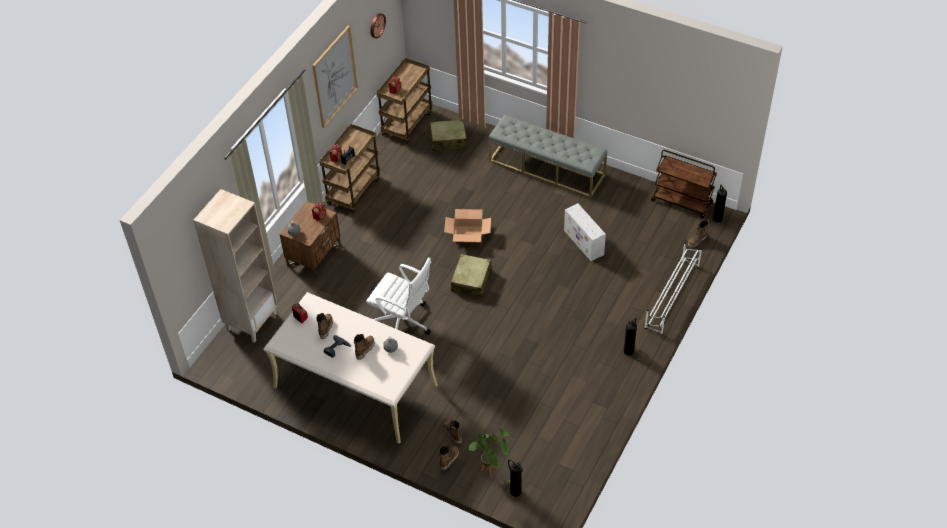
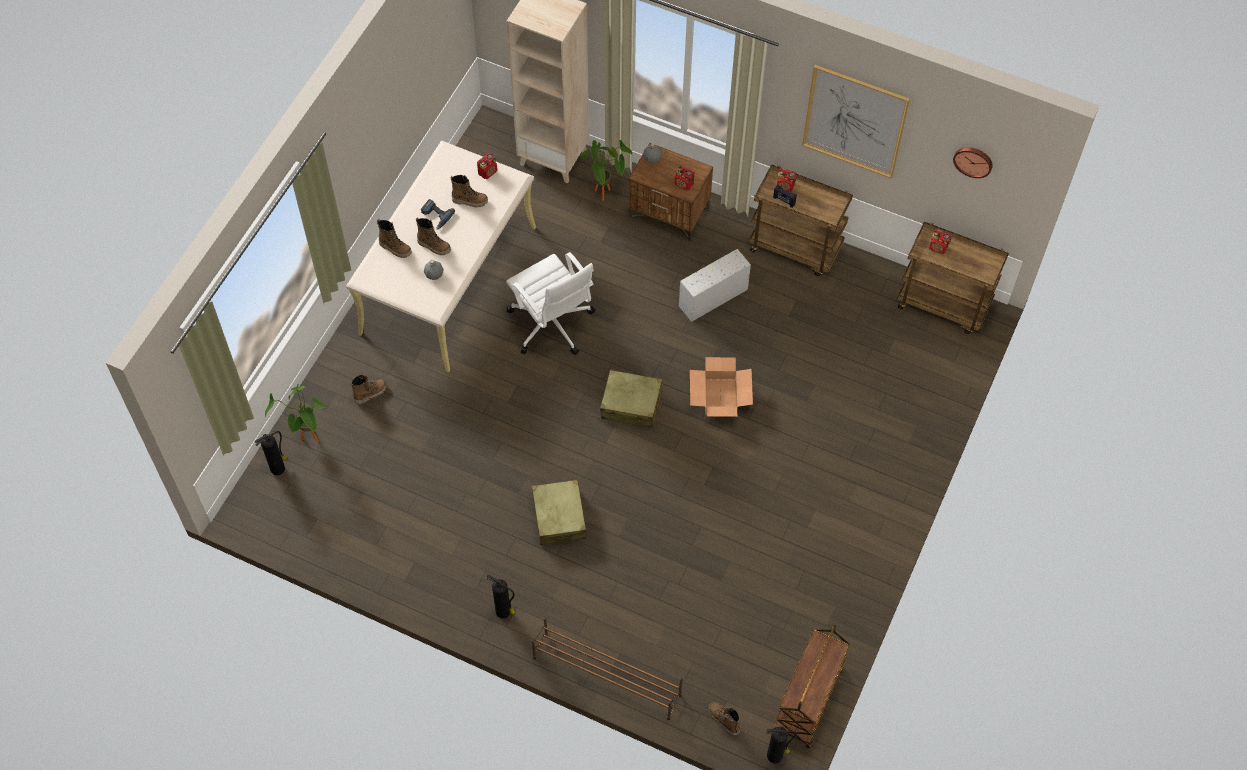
camera: 85 degrees right, 10 degrees up
(292, 291) = (606, 196): none -> potted plant
(402, 323) = (552, 325): white office chair -> white office chair turned 60 degrees counterclockwise
(448, 140) = (913, 361): beige suitcase -> beige suitcase (559, 517)
(449, 459) = (331, 391): boot -> boot (395, 248)
(547, 168) = (867, 501): grey bench -> none
(584, 243) = (711, 554): white storage box -> white storage box (712, 298)
(671, 297) = (606, 676): white shoe rack -> brown shoe rack

